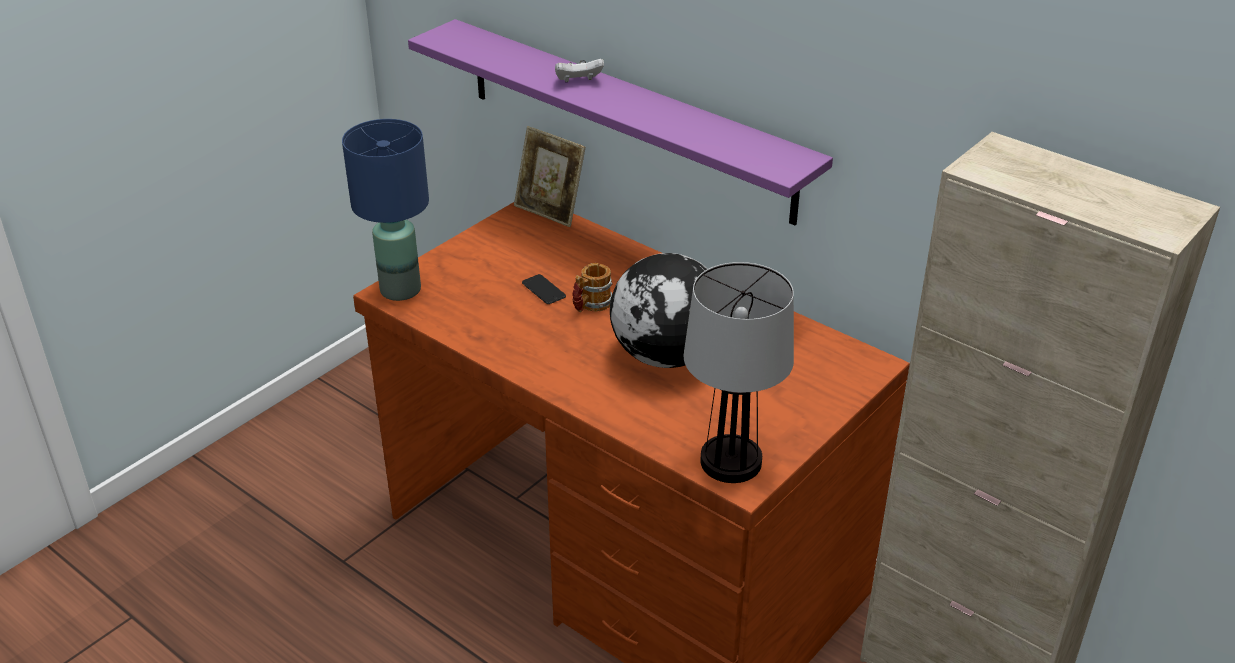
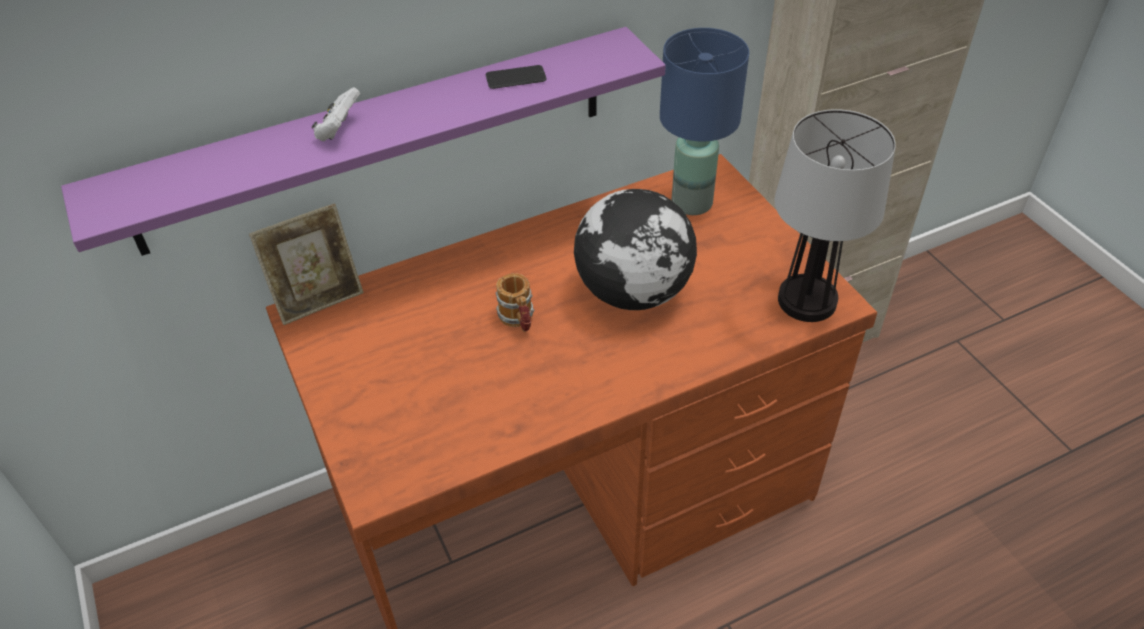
camera: 65 degrees left, 10 degrees up
(399, 290) = (376, 478): blue table lamp -> blue table lamp (691, 203)
(543, 290) = (466, 348): phone -> phone (516, 78)

